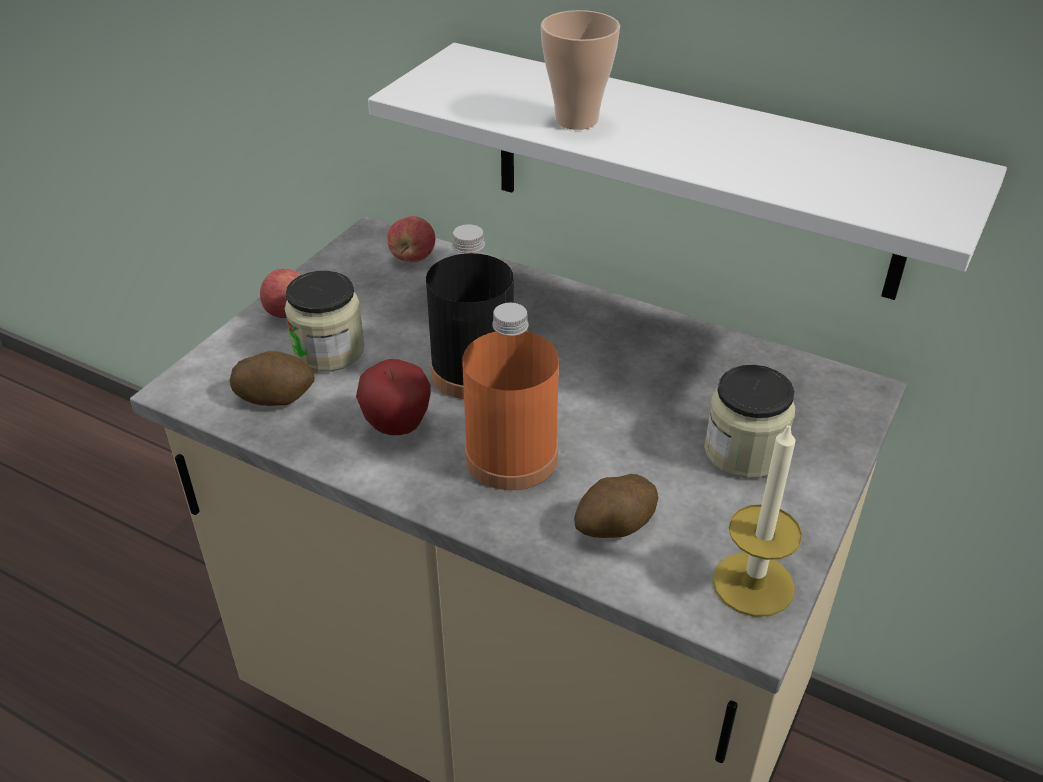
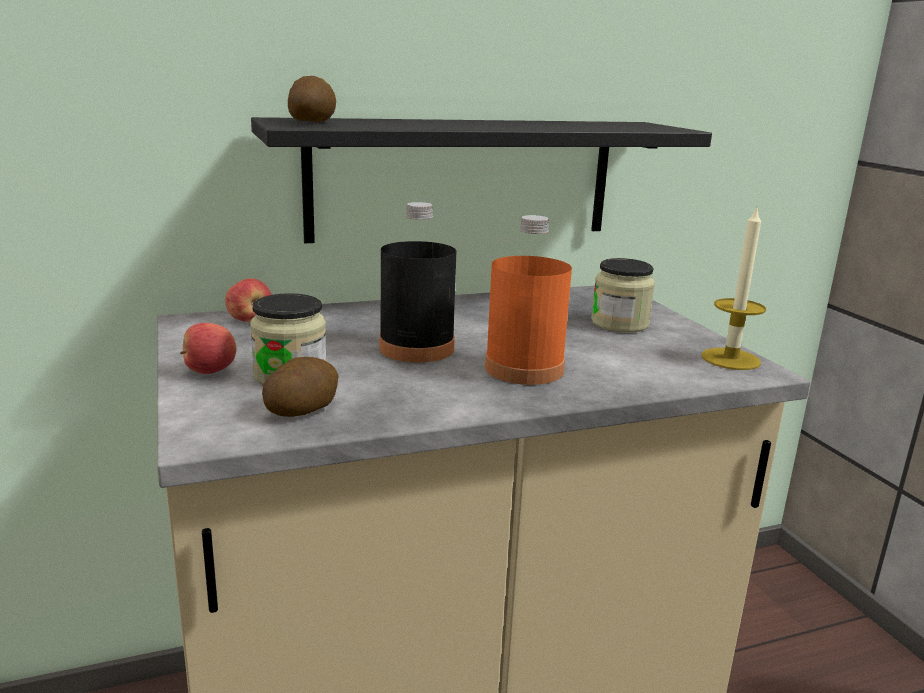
camera: 50 degrees left, 20 degrees down
(397, 426) = (427, 386): apple -> none
(576, 120) = (431, 125): cup -> none
(614, 526) = (635, 369): potato -> potato (313, 122)
(693, 171) = (463, 179): white shelf -> black shelf

